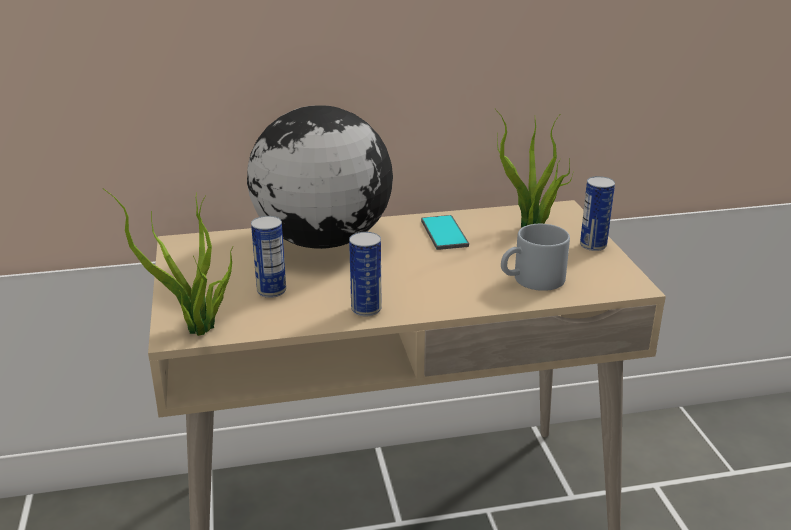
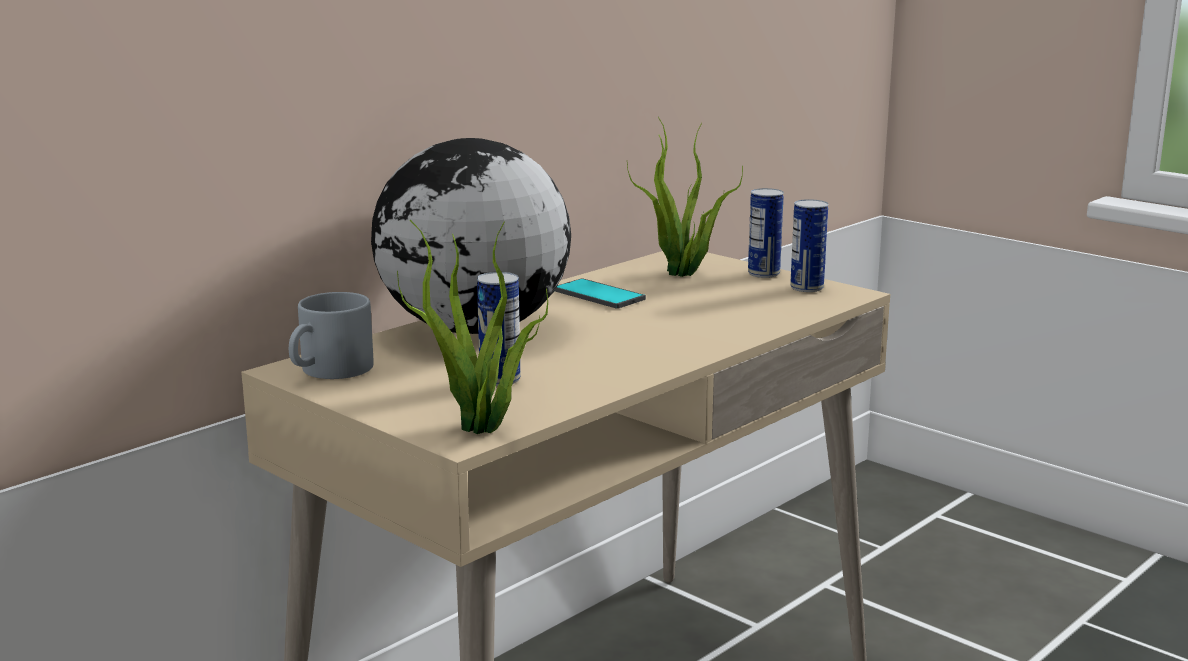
camera: 35 degrees left, 10 degrees down
(366, 309) = (636, 367): can -> can (806, 288)
(532, 280) = (756, 309): grey mug -> grey mug (330, 371)

